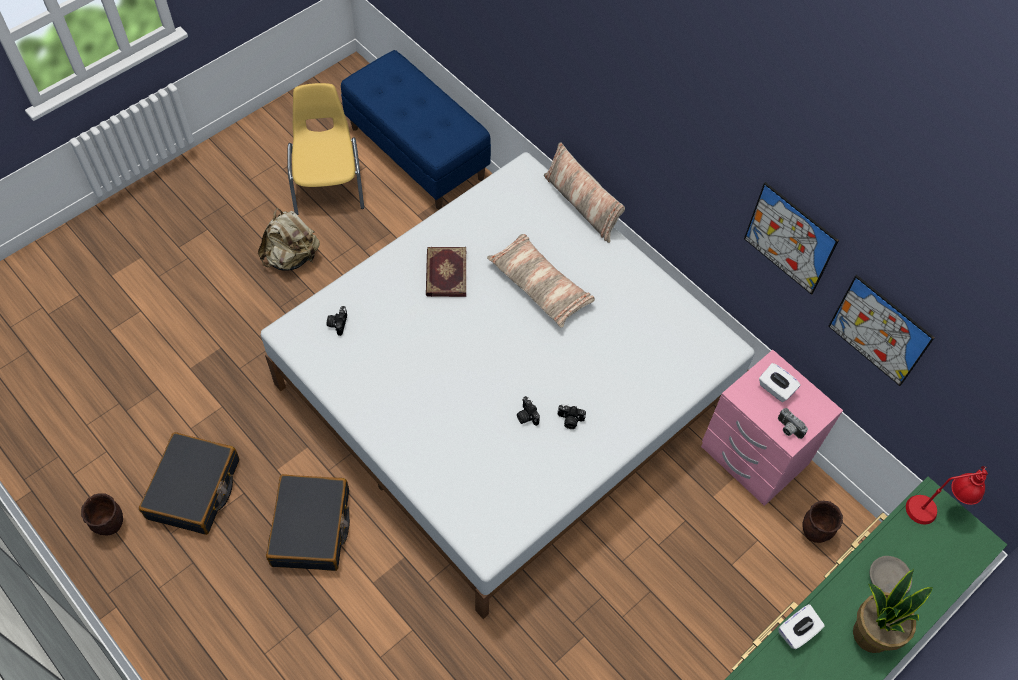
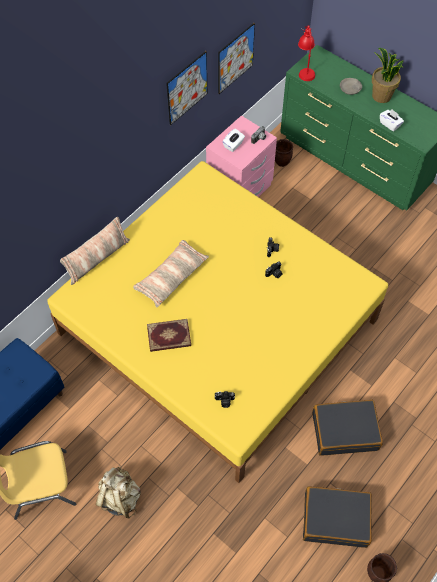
camera: 95 degrees left, 0 degrees up
(506, 392) = (219, 326): white bed -> yellow bed

